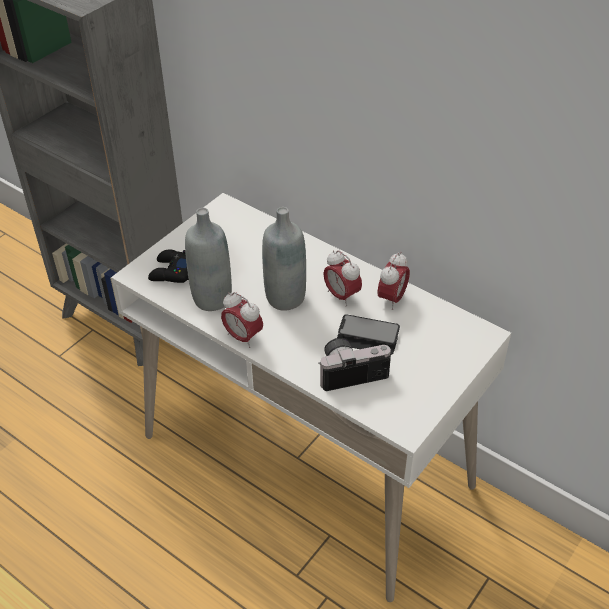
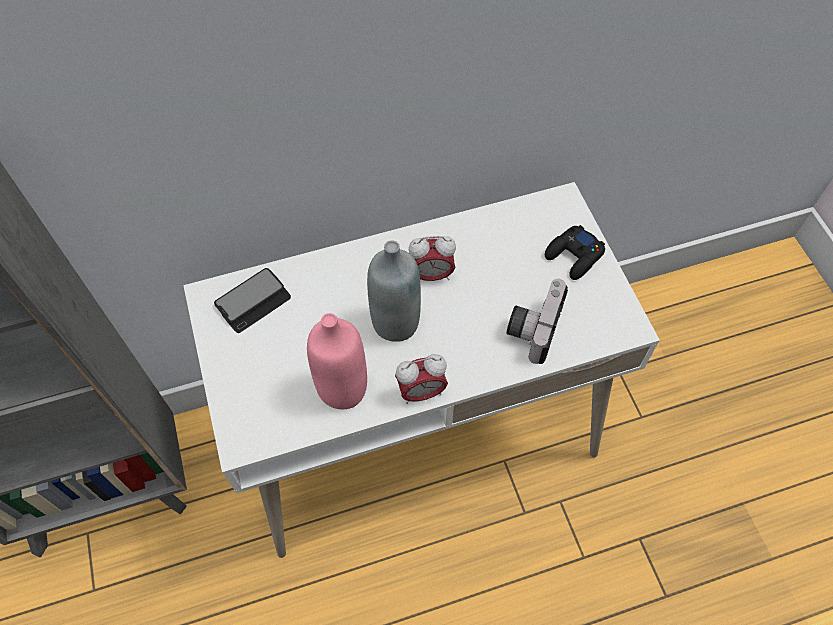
camera: 55 degrees left, 15 degrees up
(172, 272) = (269, 405): black game controller -> black game controller (574, 256)
(212, 298) = (343, 389): grey bottle -> pink bottle
(367, 336) = (500, 287): phone -> phone (253, 301)
(392, 299) = (467, 238): alarm clock -> none

